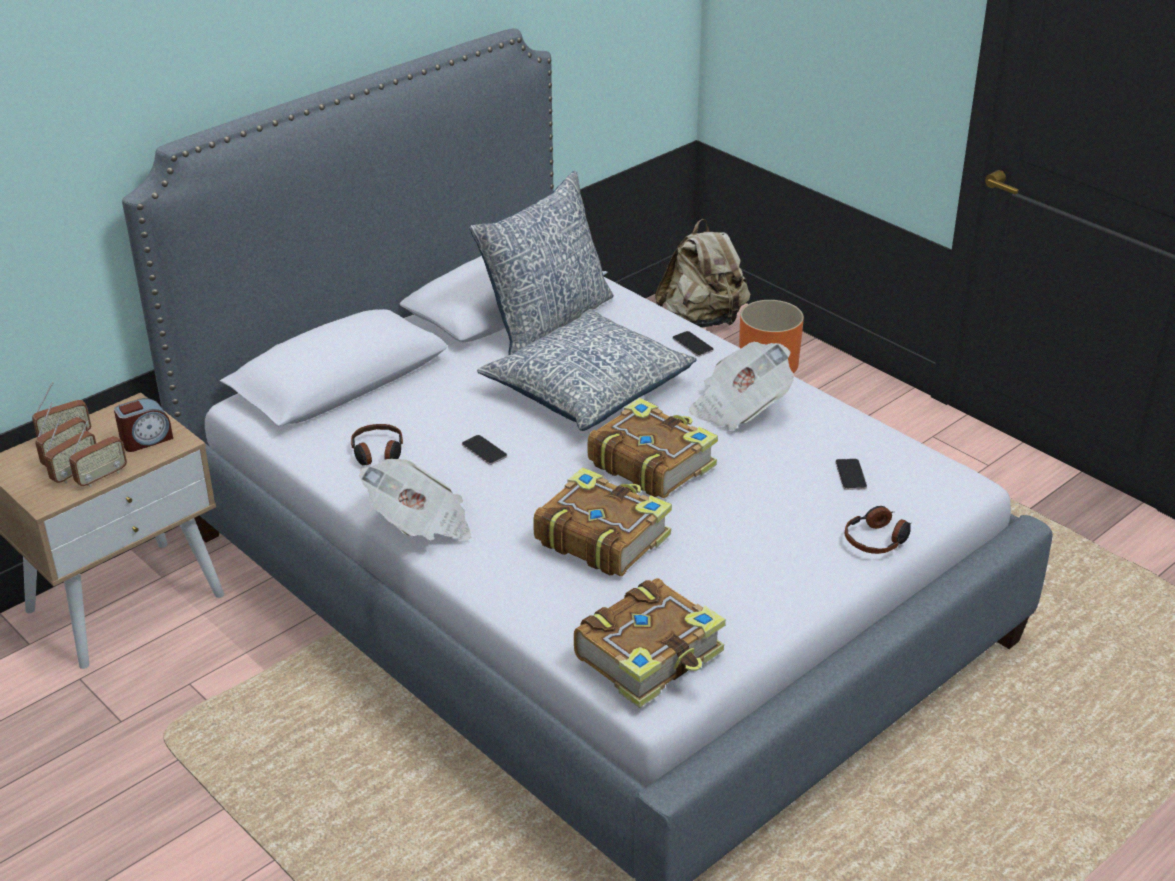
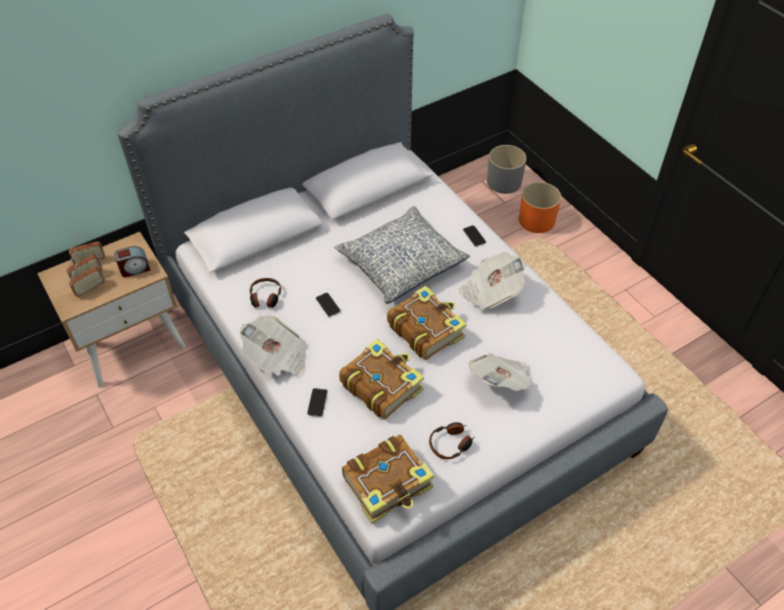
camera: 10 degrees right, 15 degrees up
(101, 477) = (104, 294): radio -> none
(547, 322) = (389, 206): pillow -> none
(702, 320) = (504, 182): beige backpack -> grey planter
(790, 512) = (501, 381): none -> newspaper
(850, 475) = (546, 356): phone -> phone (317, 402)
(877, 539) = (550, 412): headphones -> headphones (451, 444)

